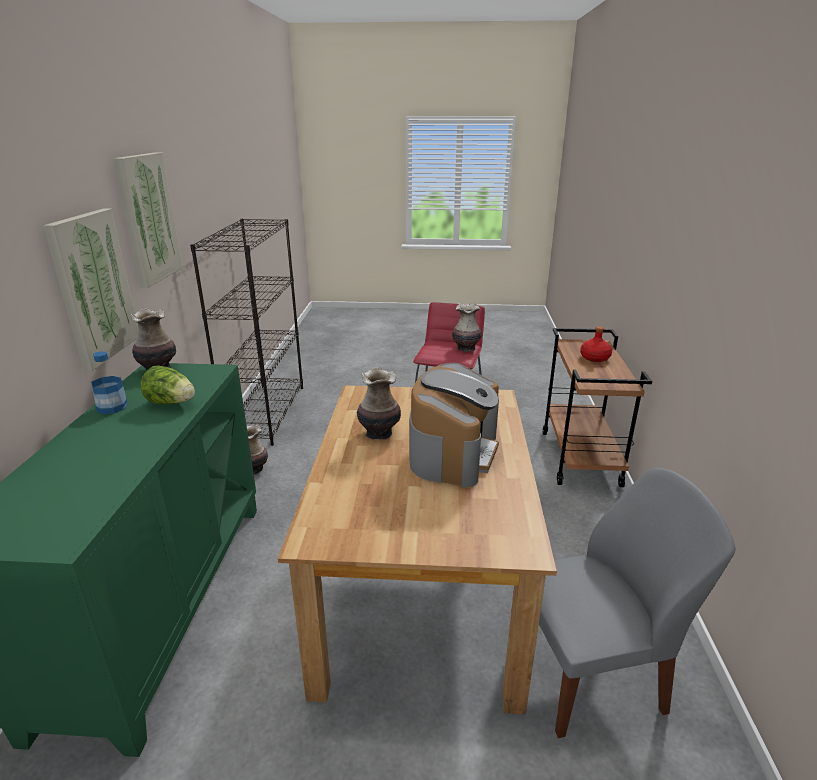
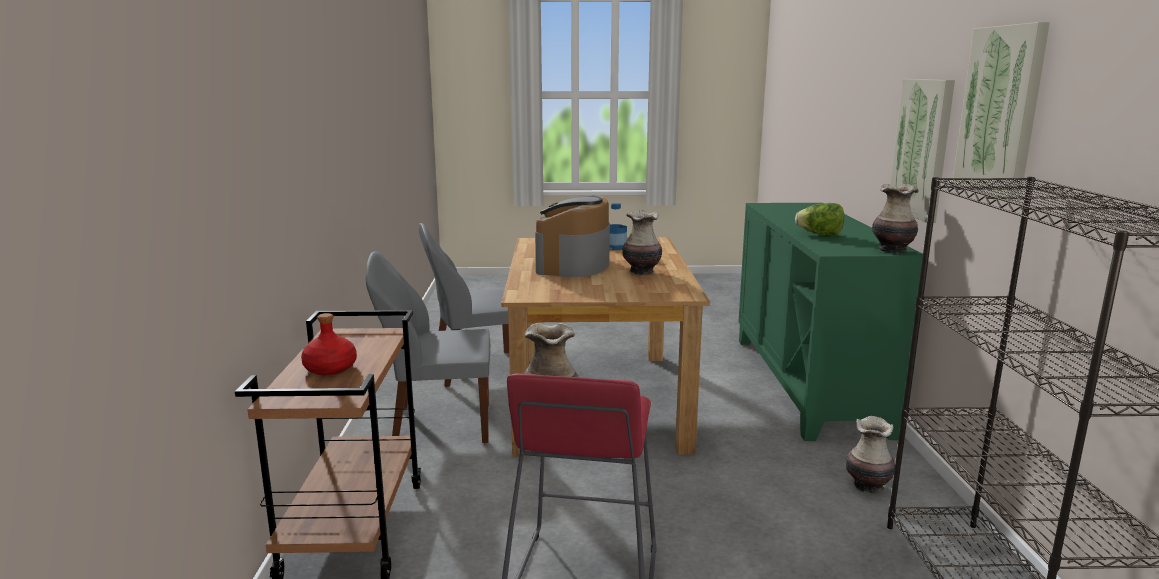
camera: 175 degrees right, 10 degrees down
(112, 407) = (863, 232): bottle -> bottle (615, 247)
(578, 550) = (438, 425): none -> grey chair

